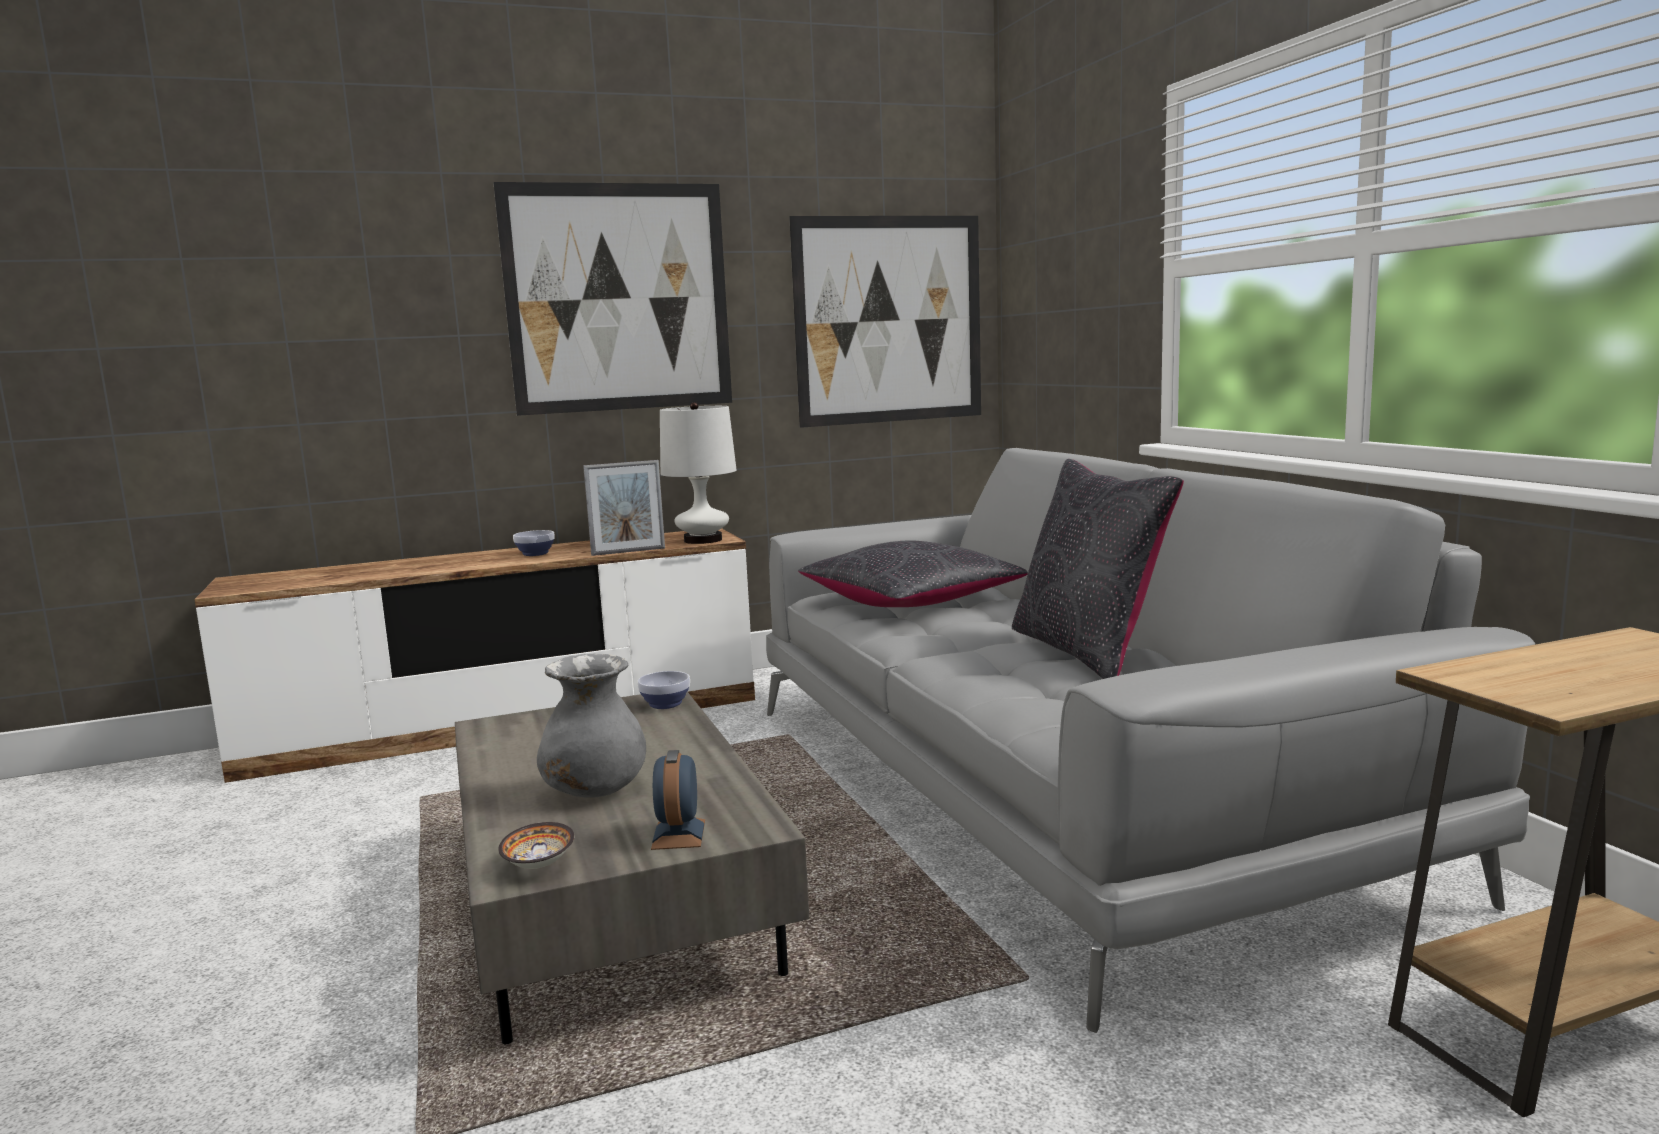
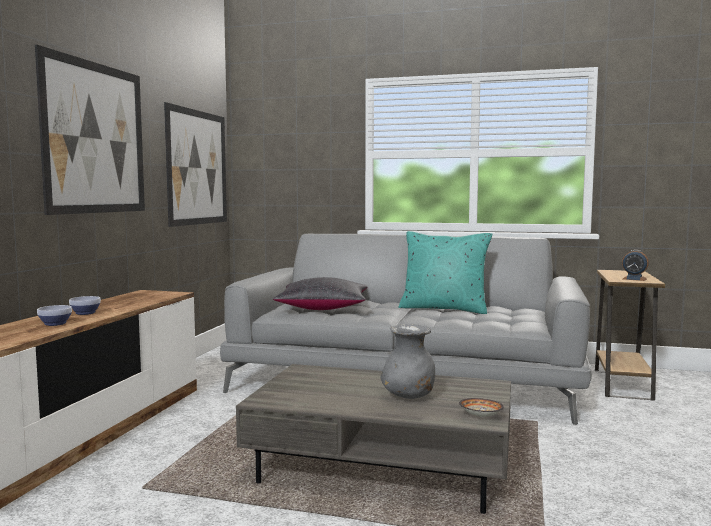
camera: 55 degrees left, 5 degrees down
(628, 551) = (148, 304): picture frame -> none
(664, 705) = (311, 370): bowl -> bowl (55, 324)
(678, 834) = (482, 393): alarm clock -> alarm clock (634, 279)
(703, 540) = (166, 294): white table lamp -> none
(1087, 651) = (444, 309): black pillow -> turquoise pillow

